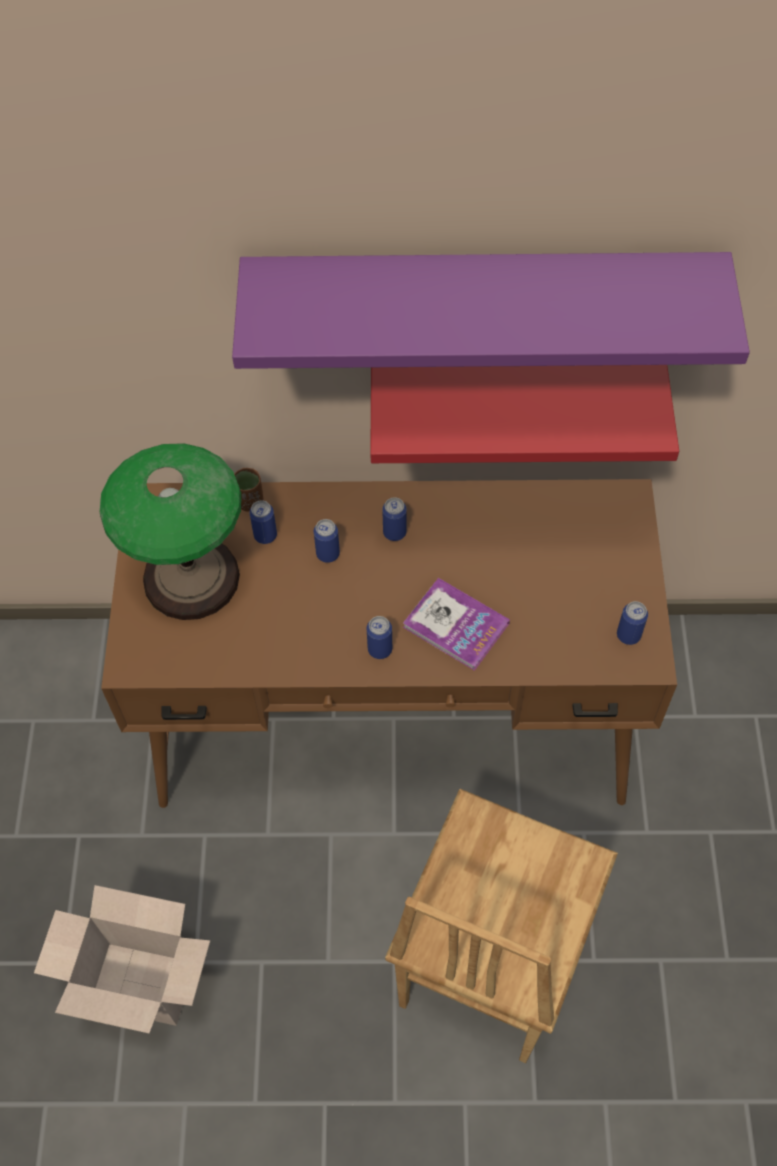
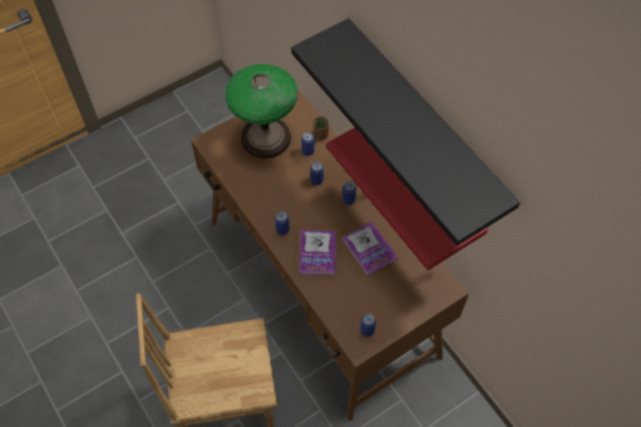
camera: 55 degrees right, 0 degrees up
(138, 986) = (128, 267): cardboard box -> none
(482, 295) = (424, 123): purple shelf -> black shelf
(498, 555) = (369, 249): none -> book

